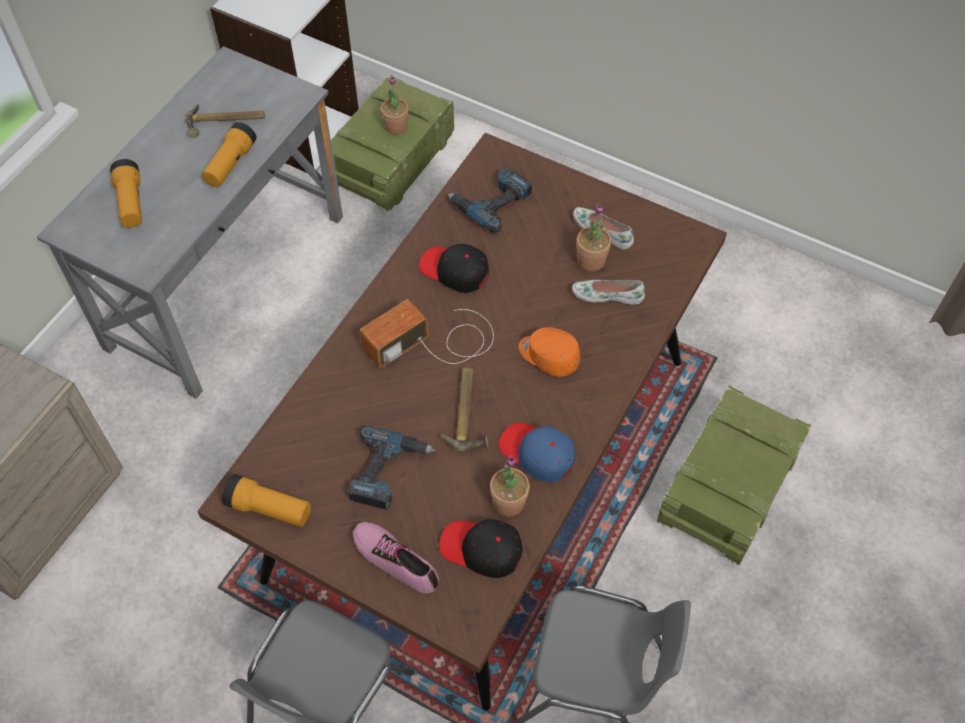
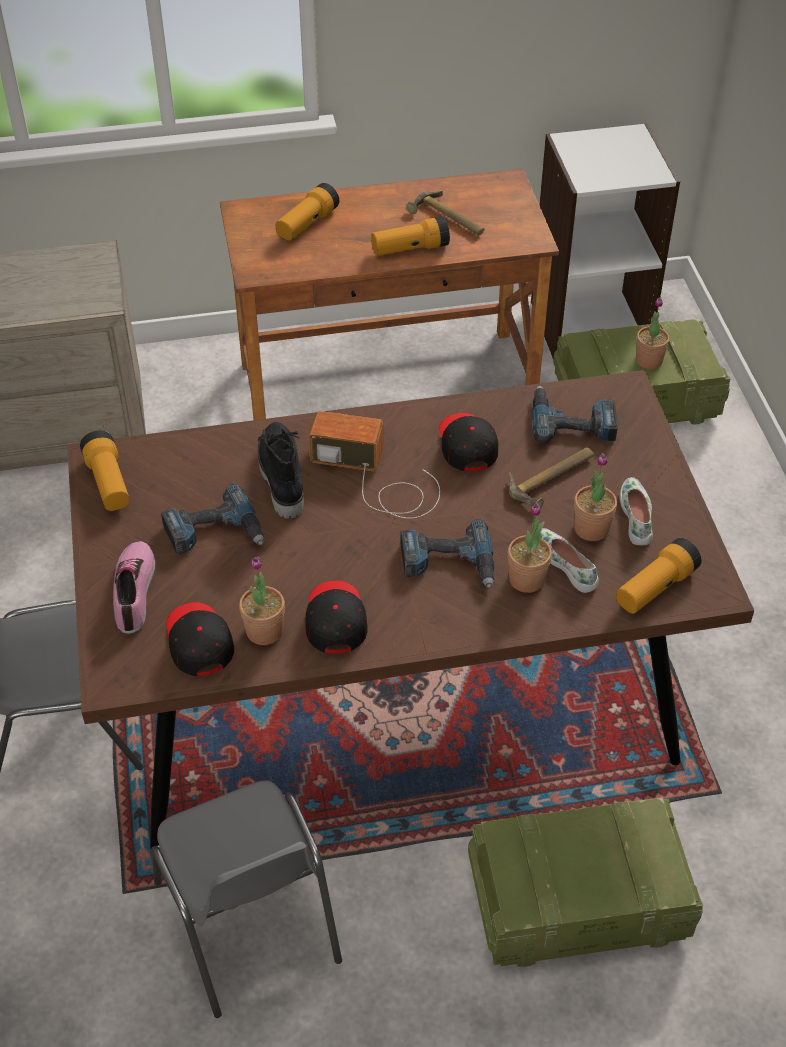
camera: 50 degrees right, 10 degrees down
(226, 280) = (387, 386): grey desk -> brown desk
(375, 396) = (280, 477): none -> black boot
(469, 412) = (329, 546): hammer -> hammer (554, 480)
(537, 453) = (335, 620): blue cap -> black cap
(548, 356) = (448, 564): orange cap -> power drill
(600, 324) = (526, 579): none -> potted plant
(667, 265) = (655, 588): none -> flashlight

